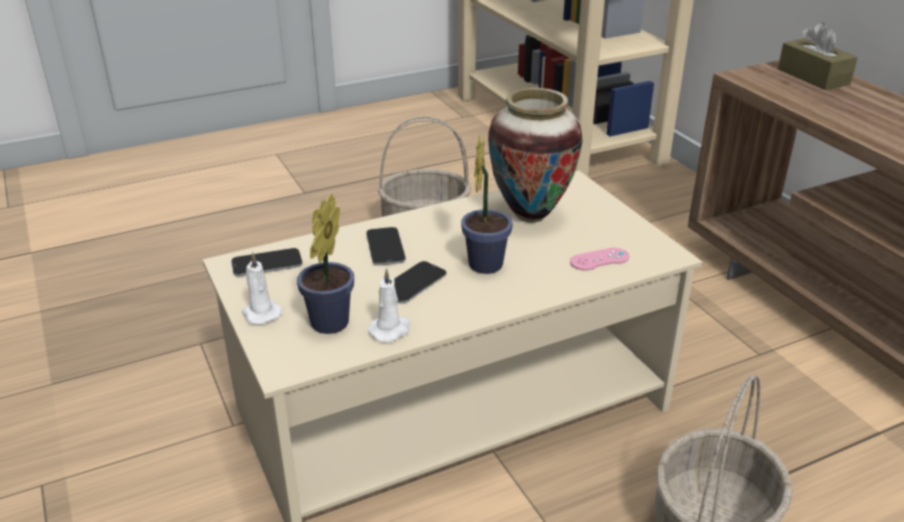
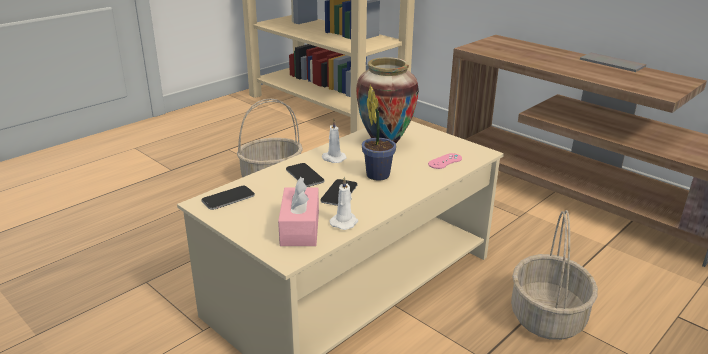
camera: 20 degrees left, 5 degrees down
(260, 313) = (246, 229): white candle -> white candle (333, 158)
(327, 326) = (300, 228): potted plant -> pink tissue box
(813, 76) = (510, 44): brown tissue box -> none

